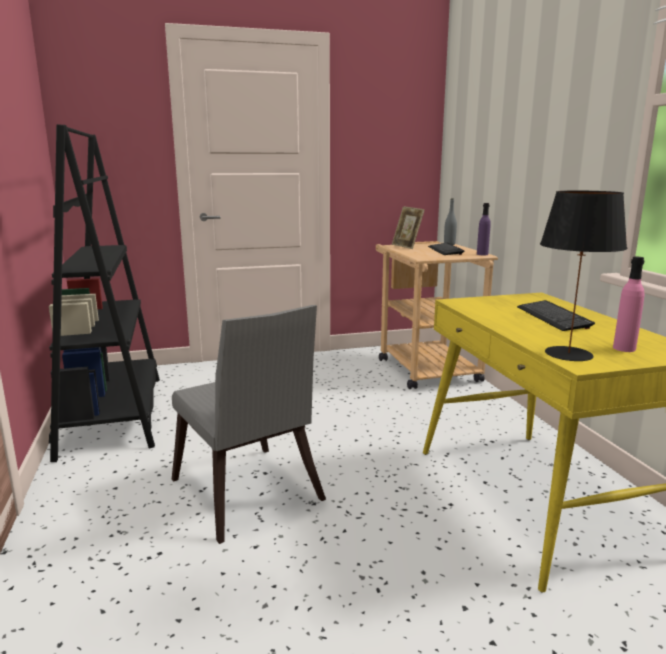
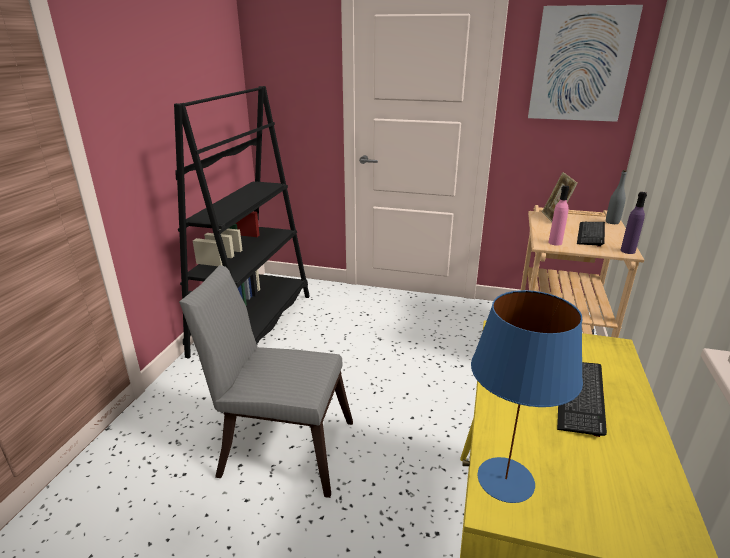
camera: 30 degrees right, 10 degrees up
(248, 496) = (280, 445): grey chair -> grey chair turned 105 degrees clockwise
(393, 119) = (580, 65): none -> picture
(568, 354) = (505, 480): black table lamp -> blue table lamp
(624, 348) = (593, 498): pink bottle -> pink bottle (555, 243)

